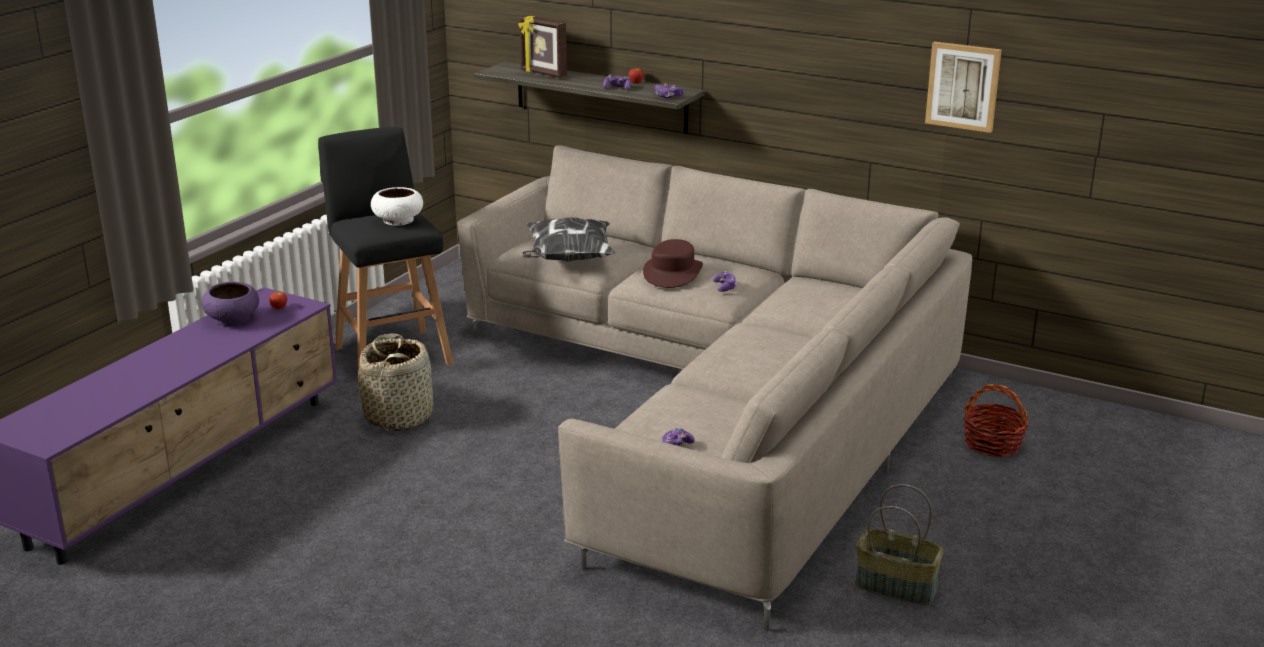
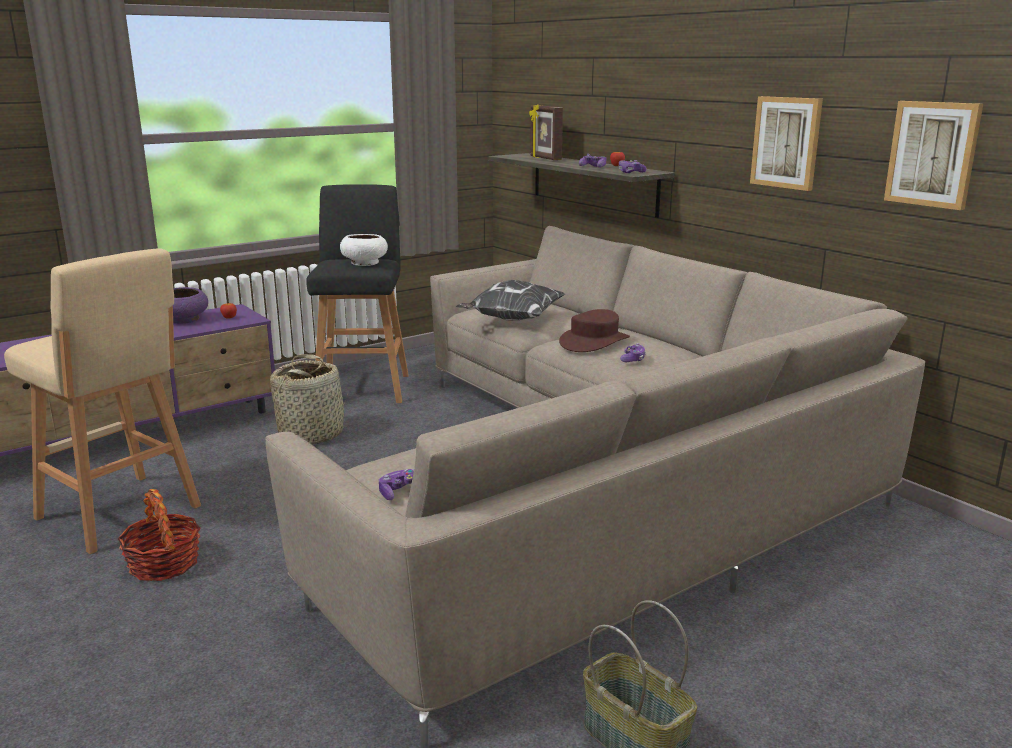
camera: 25 degrees right, 5 degrees down
(309, 536) = (121, 514): none -> beige stool
(827, 69) = (786, 142): none -> picture
(992, 444) = (896, 590): basket -> basket (164, 564)

